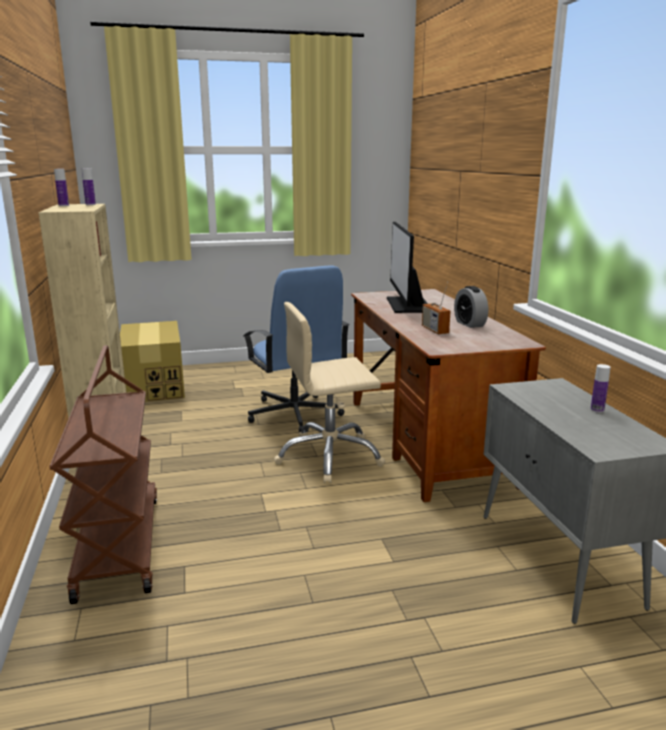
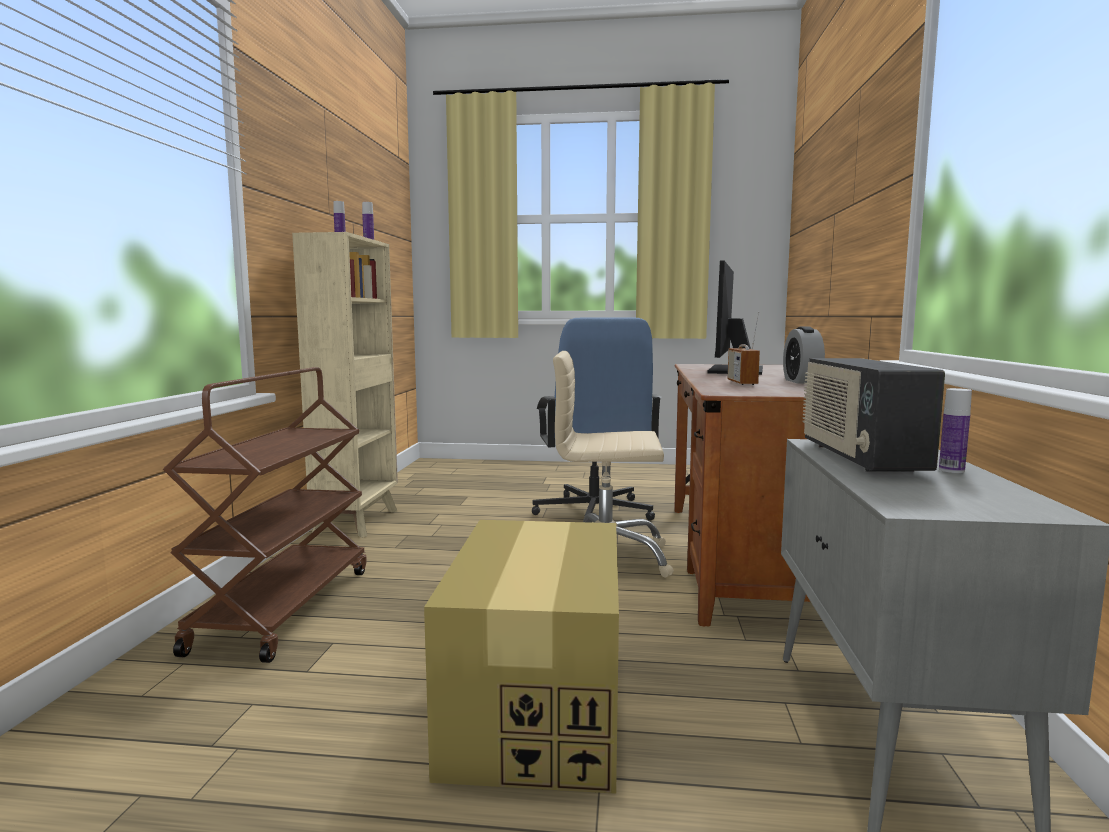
camera: 20 degrees right, 10 degrees down
(154, 386) = (459, 474): cardboard box -> cardboard box (536, 707)
(544, 403) = (859, 458): none -> radio

